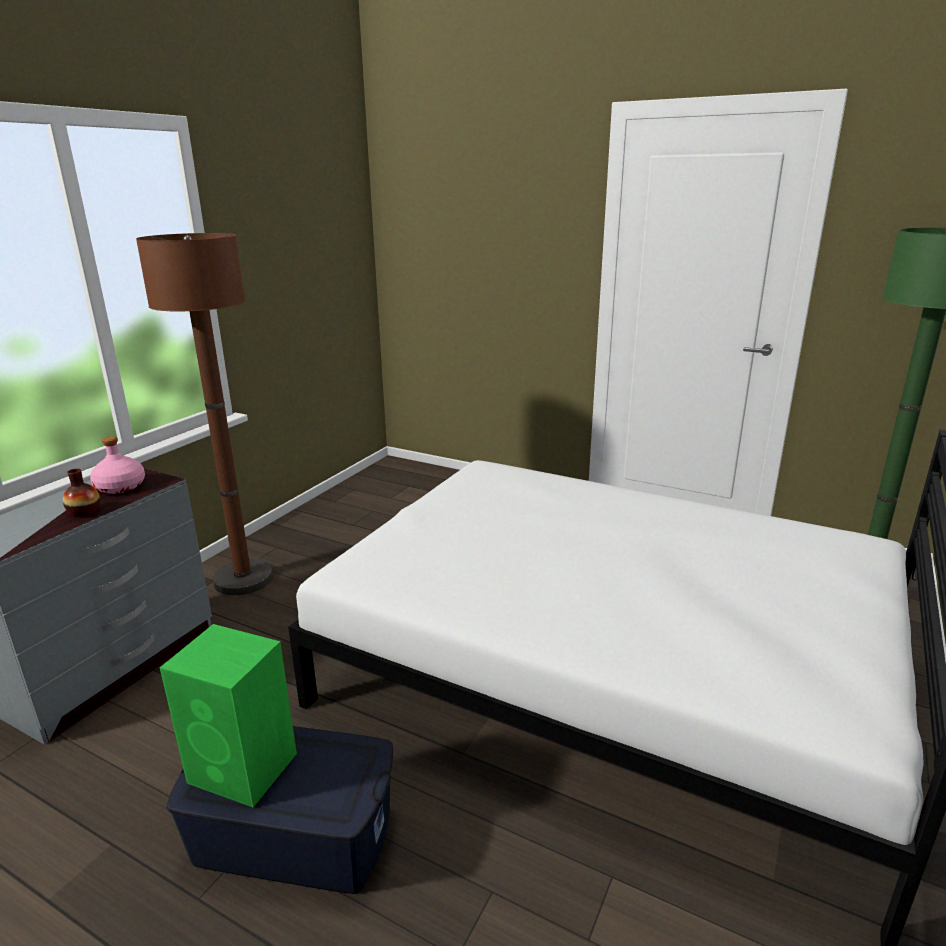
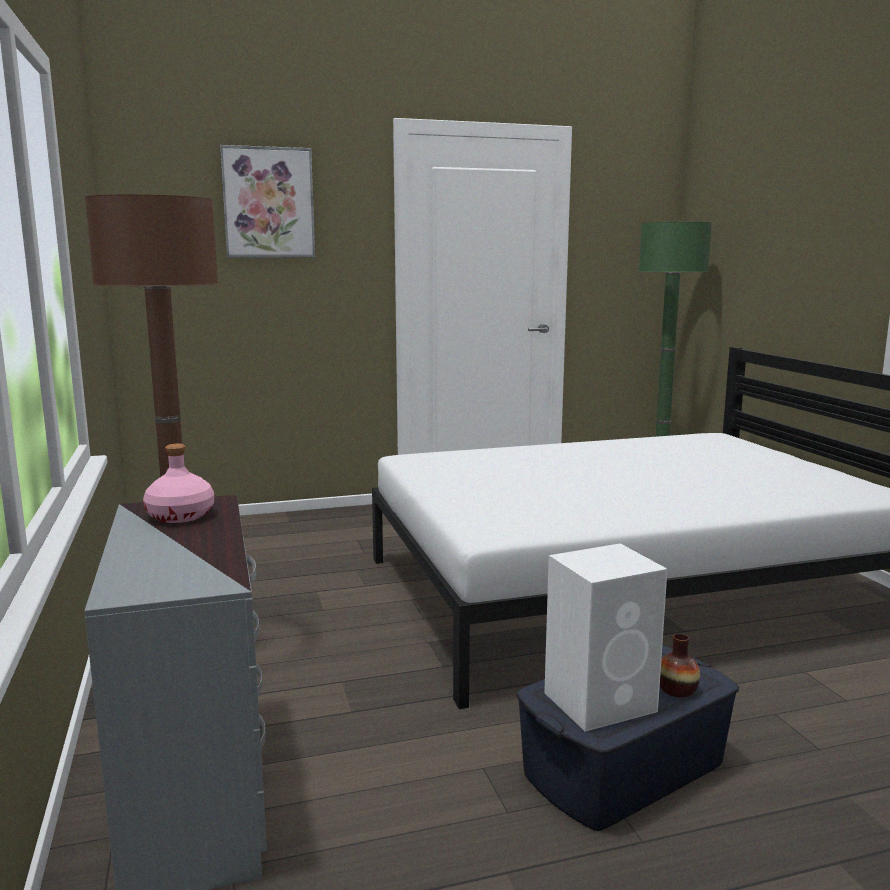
camera: 45 degrees left, 10 degrees down
(84, 512) = (211, 537): vase -> vase (677, 690)
(245, 769) = (602, 701): green speaker -> white speaker
(489, 199) = (268, 203): none -> picture

